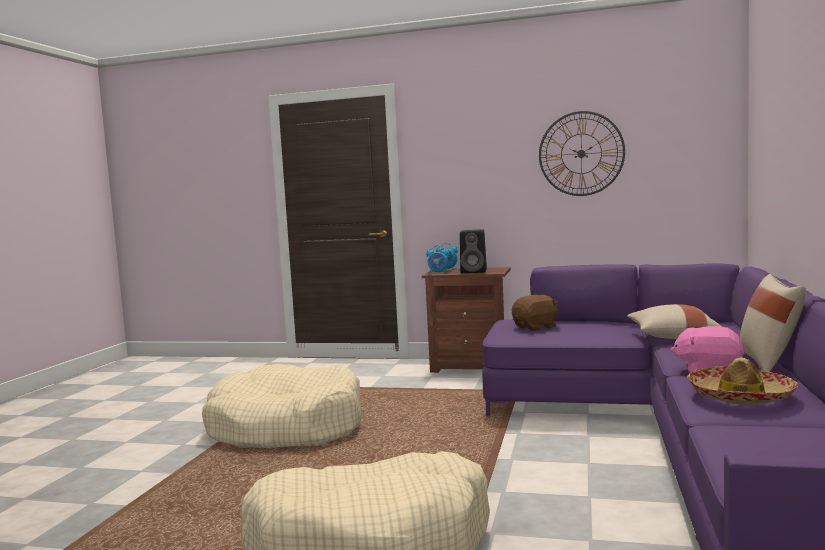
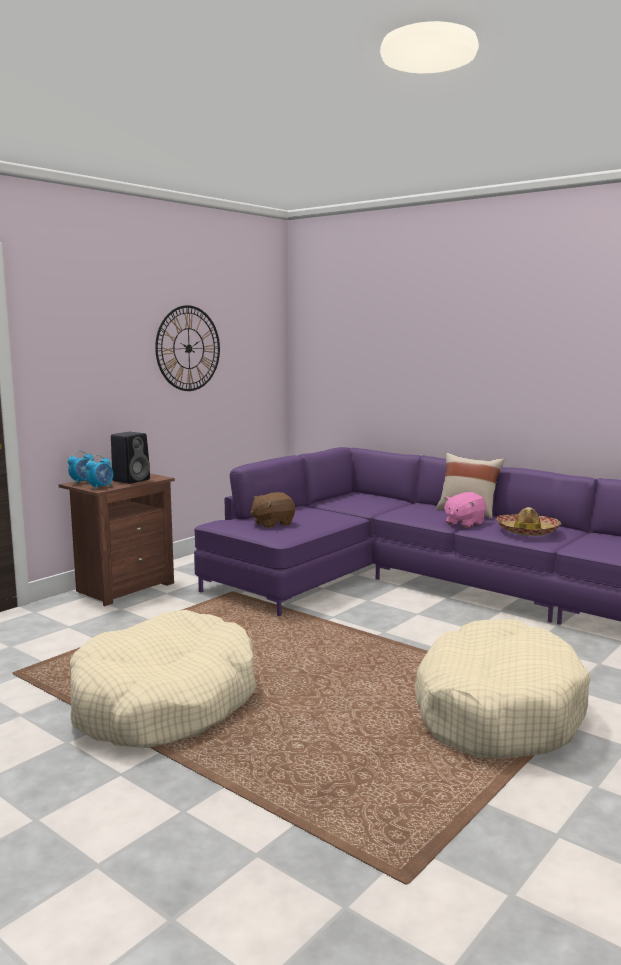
camera: 65 degrees left, 5 degrees up
(536, 327) = (272, 524): brown plush toy -> brown plush toy turned 120 degrees counterclockwise
(672, 337) = (368, 509): beige pillow -> none

